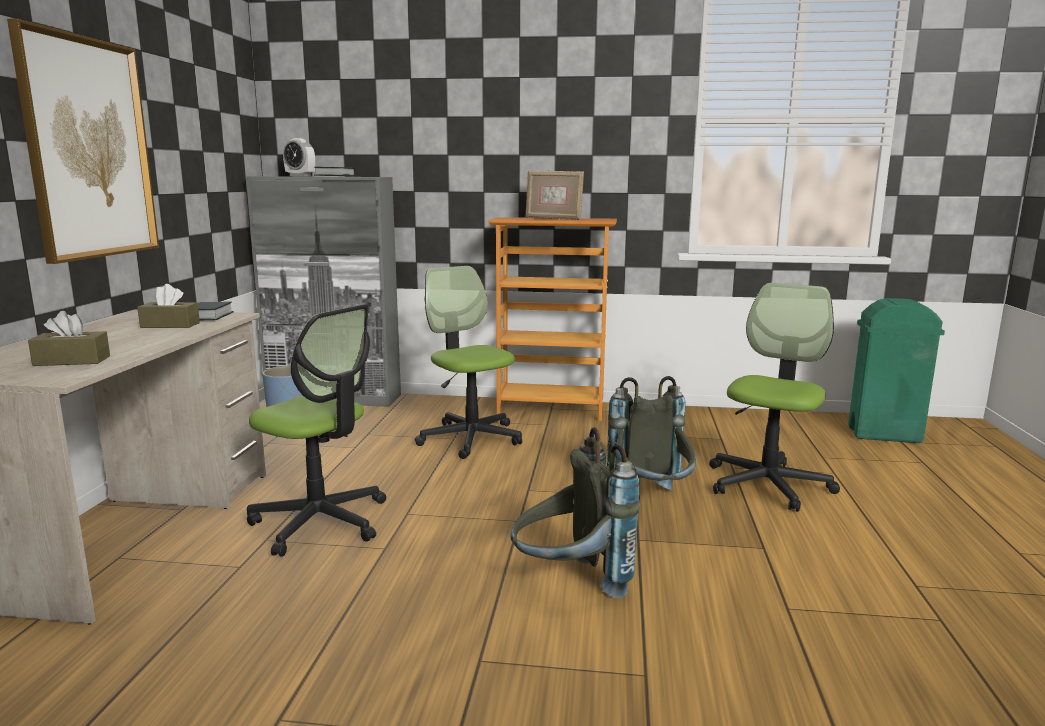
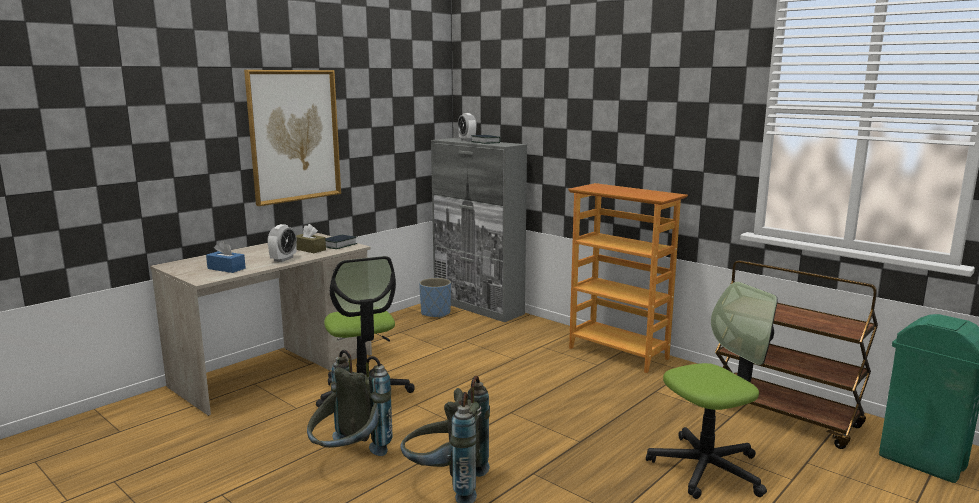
camera: 35 degrees right, 0 degrees up
(72, 361) = (226, 268): brown tissue box -> blue tissue box
(153, 339) = (283, 259): none -> alarm clock
(470, 438) = (525, 361): office chair -> none
(553, 219) = (627, 191): picture frame -> none
(651, 501) = (586, 449): grey backpack -> grey backpack (348, 459)
(756, 428) = (784, 416): none -> brown cart

